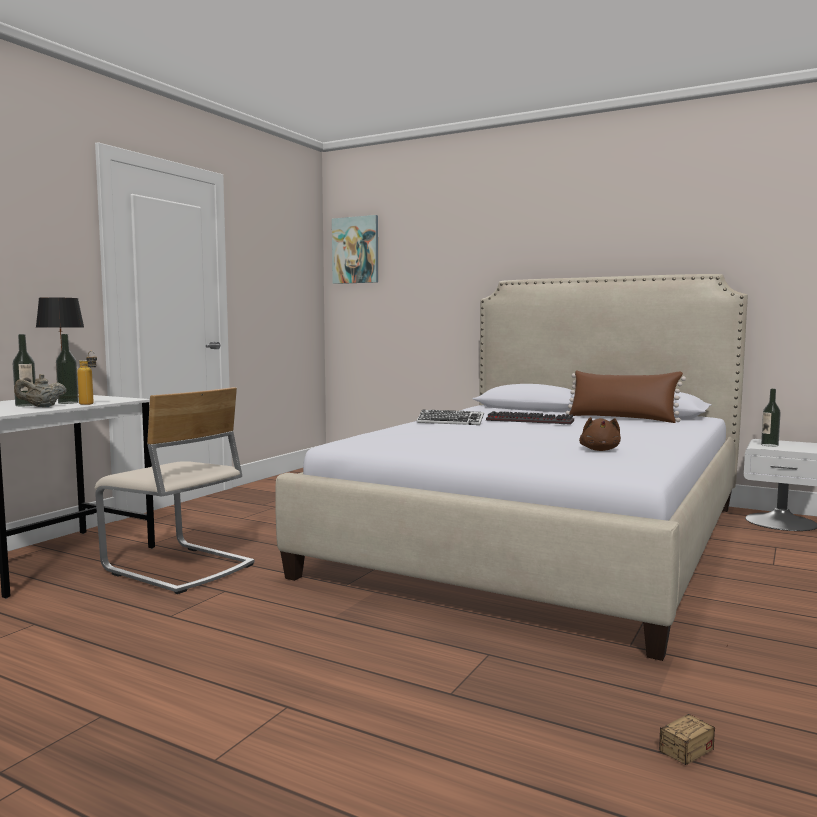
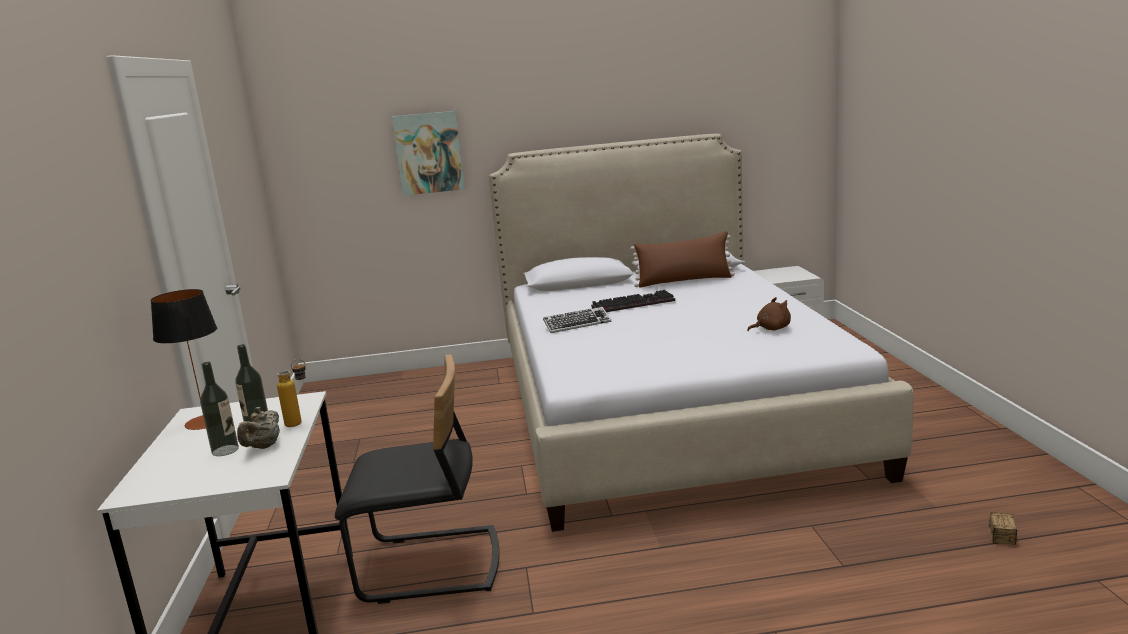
camera: 35 degrees left, 10 degrees up
(177, 568) = (430, 566): beige chair -> black chair
(356, 250) = (307, 127): picture -> picture (429, 153)
(599, 450) = (771, 329): brown plush toy -> brown plush toy turned 75 degrees counterclockwise
(769, 445) = (776, 277): bottle -> none

